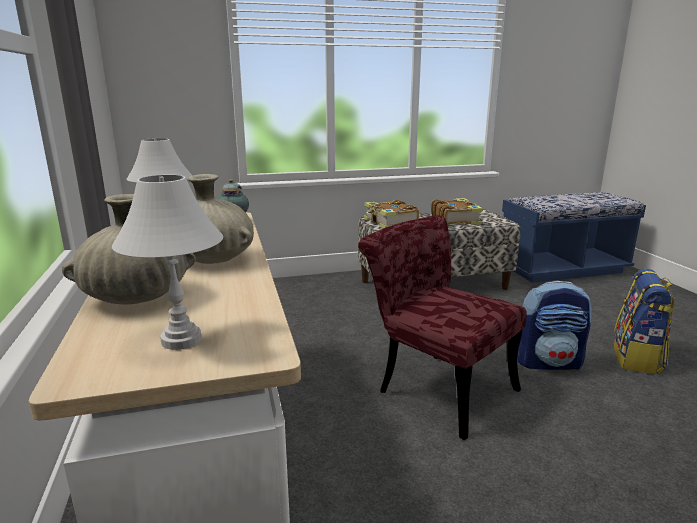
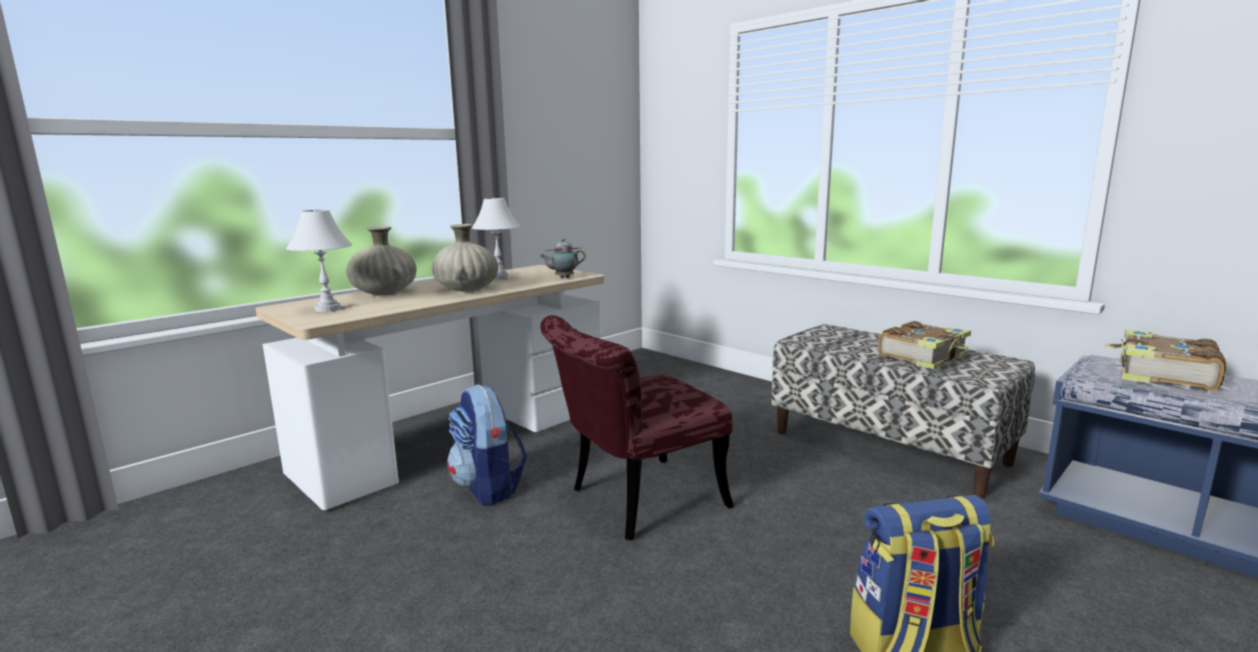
camera: 60 degrees right, 5 degrees down
(390, 222) = (831, 336): book -> book (1162, 375)
(436, 386) = (634, 502): red chair -> red chair turned 135 degrees counterclockwise
(549, 362) = (783, 565): backpack -> backpack (488, 488)

